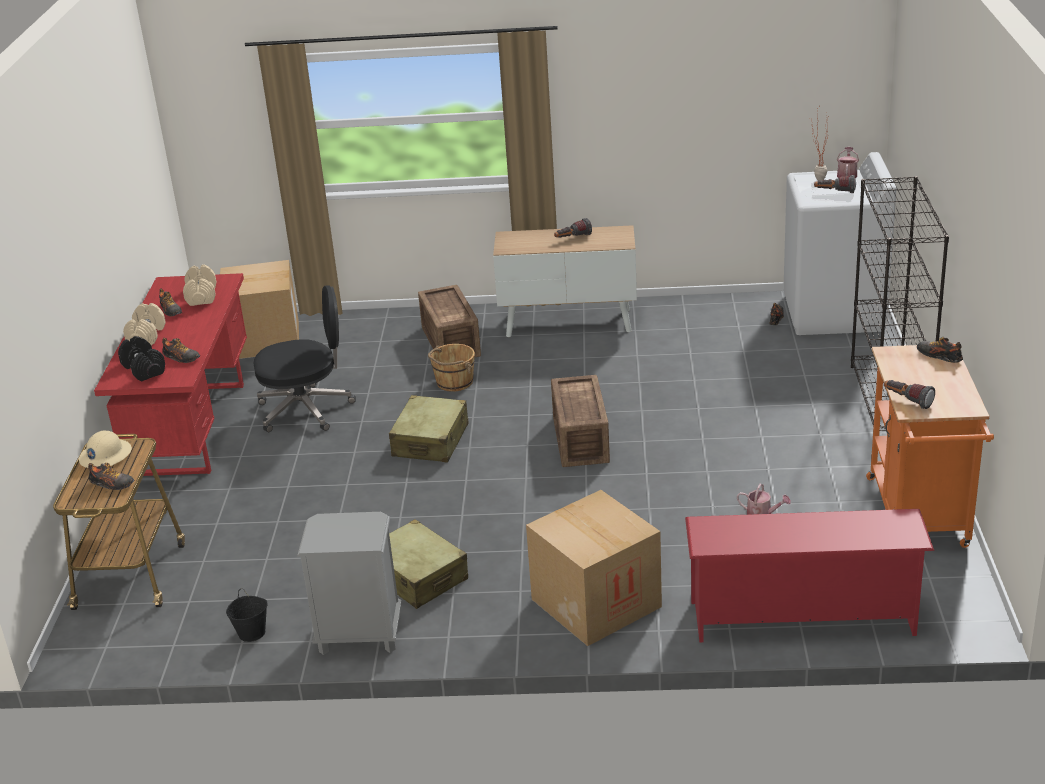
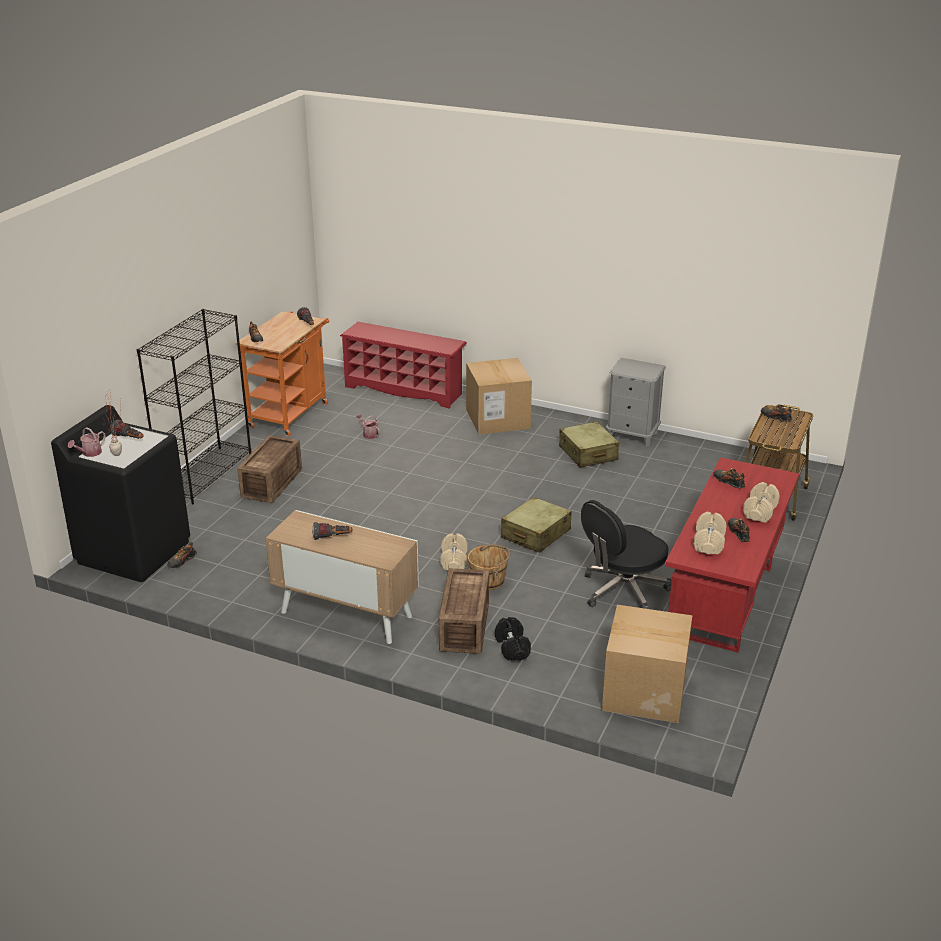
camera: 160 degrees left, 0 degrees up
(105, 455) = (783, 436): beige hard hat -> none
(144, 369) = (759, 480): black dumbbell -> black dumbbell (512, 647)
(252, 633) = (693, 450): black bucket -> none
(307, 409) = (622, 591): black office chair -> black office chair turned 45 degrees counterclockwise
(504, 390) = (453, 560): none -> beige dumbbell
(579, 441) = (432, 505): crate -> crate (273, 483)
(834, 313) = (134, 552): white washing machine -> black washing machine

